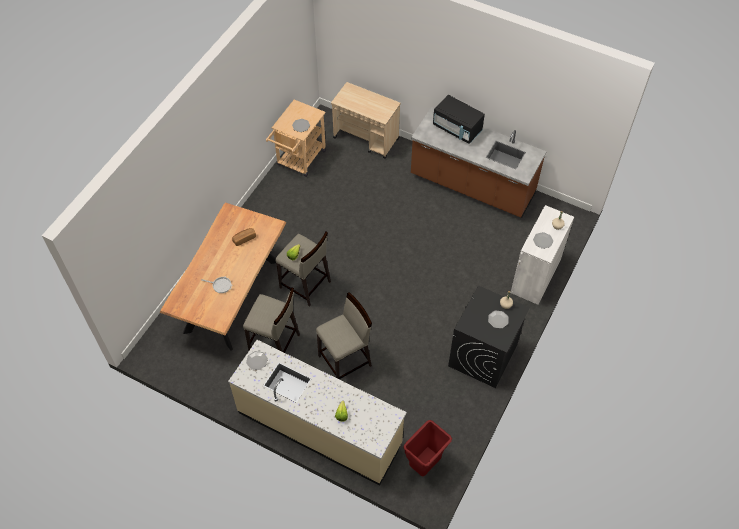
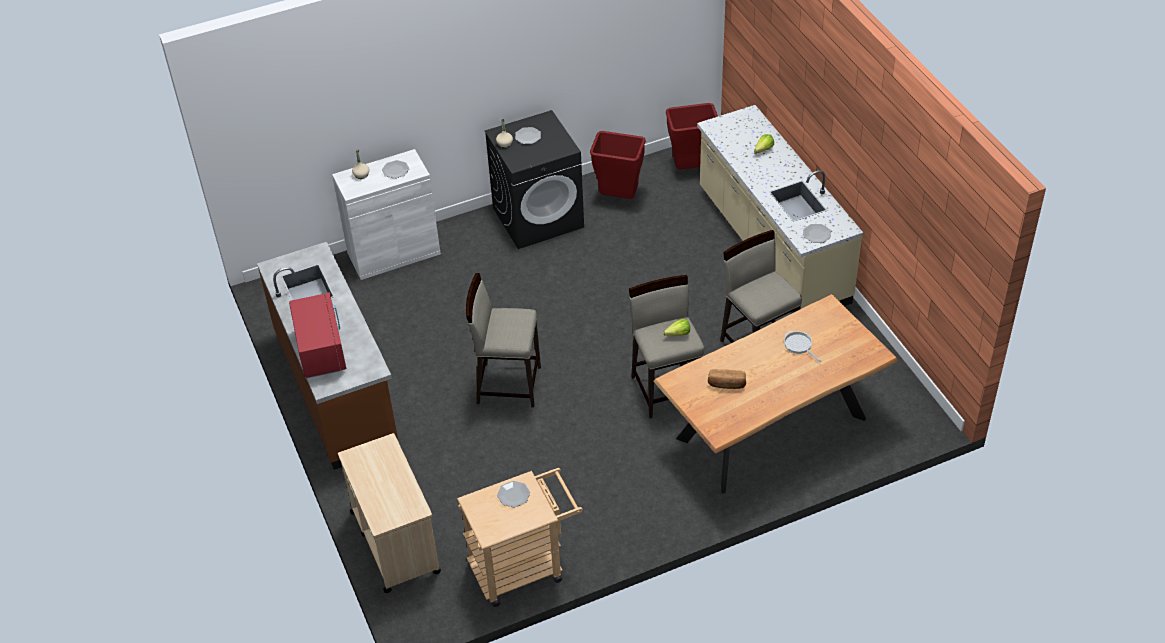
camera: 140 degrees left, 10 degrees down
(345, 361) = (690, 288): beige stool -> beige stool (508, 384)
(449, 406) = (619, 197): none -> red trash can
(457, 129) = (321, 350): black microwave -> red microwave

